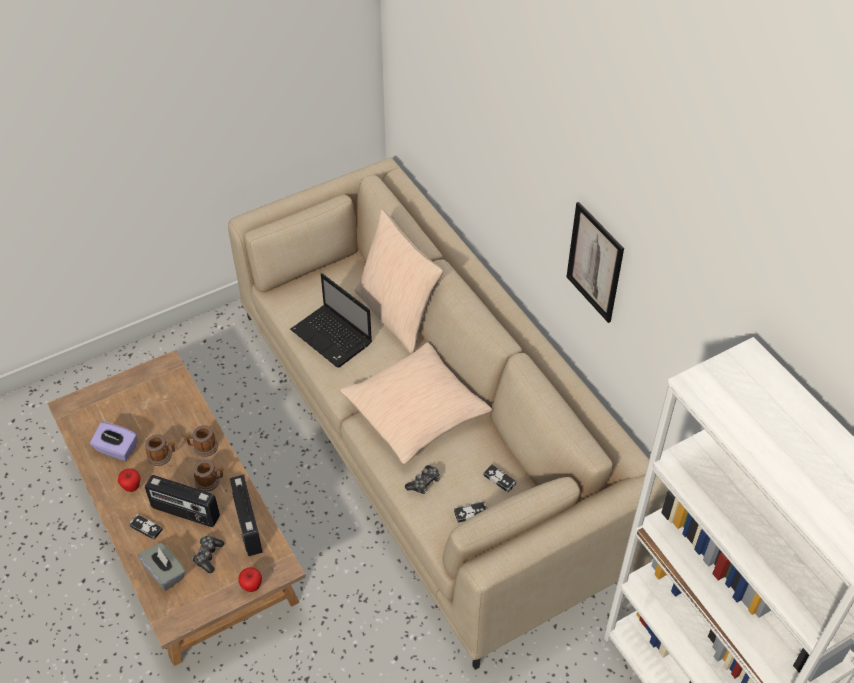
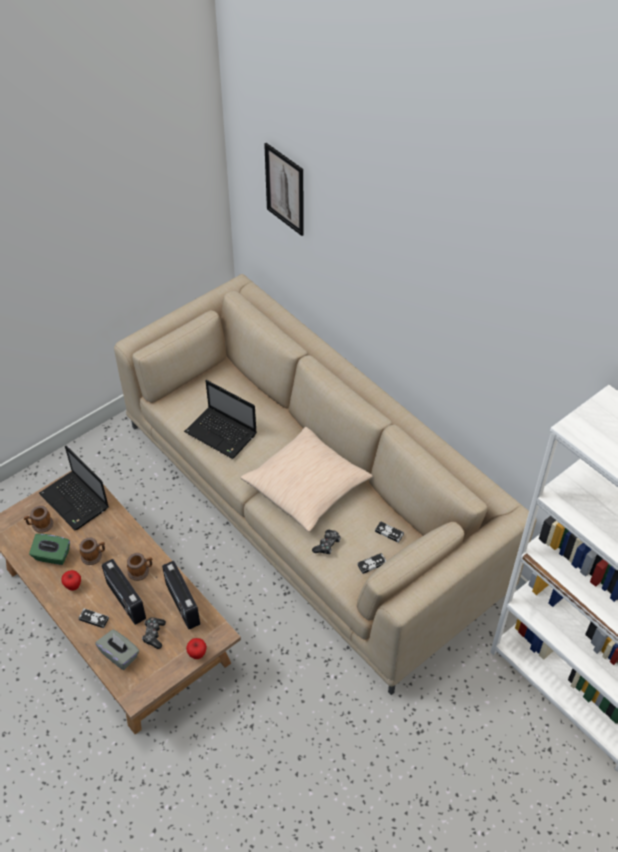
camera: 10 degrees left, 0 degrees up
(116, 449) = (52, 556): purple tissue box -> green tissue box
(156, 392) = (76, 502): none -> laptop
(185, 513) = (125, 601): radio -> radio turned 45 degrees clockwise
(203, 447) = (128, 543): mug -> mug (40, 525)
(397, 314) = (272, 407): beige pillow -> none
(595, 262) = (452, 341): picture -> picture (285, 189)

